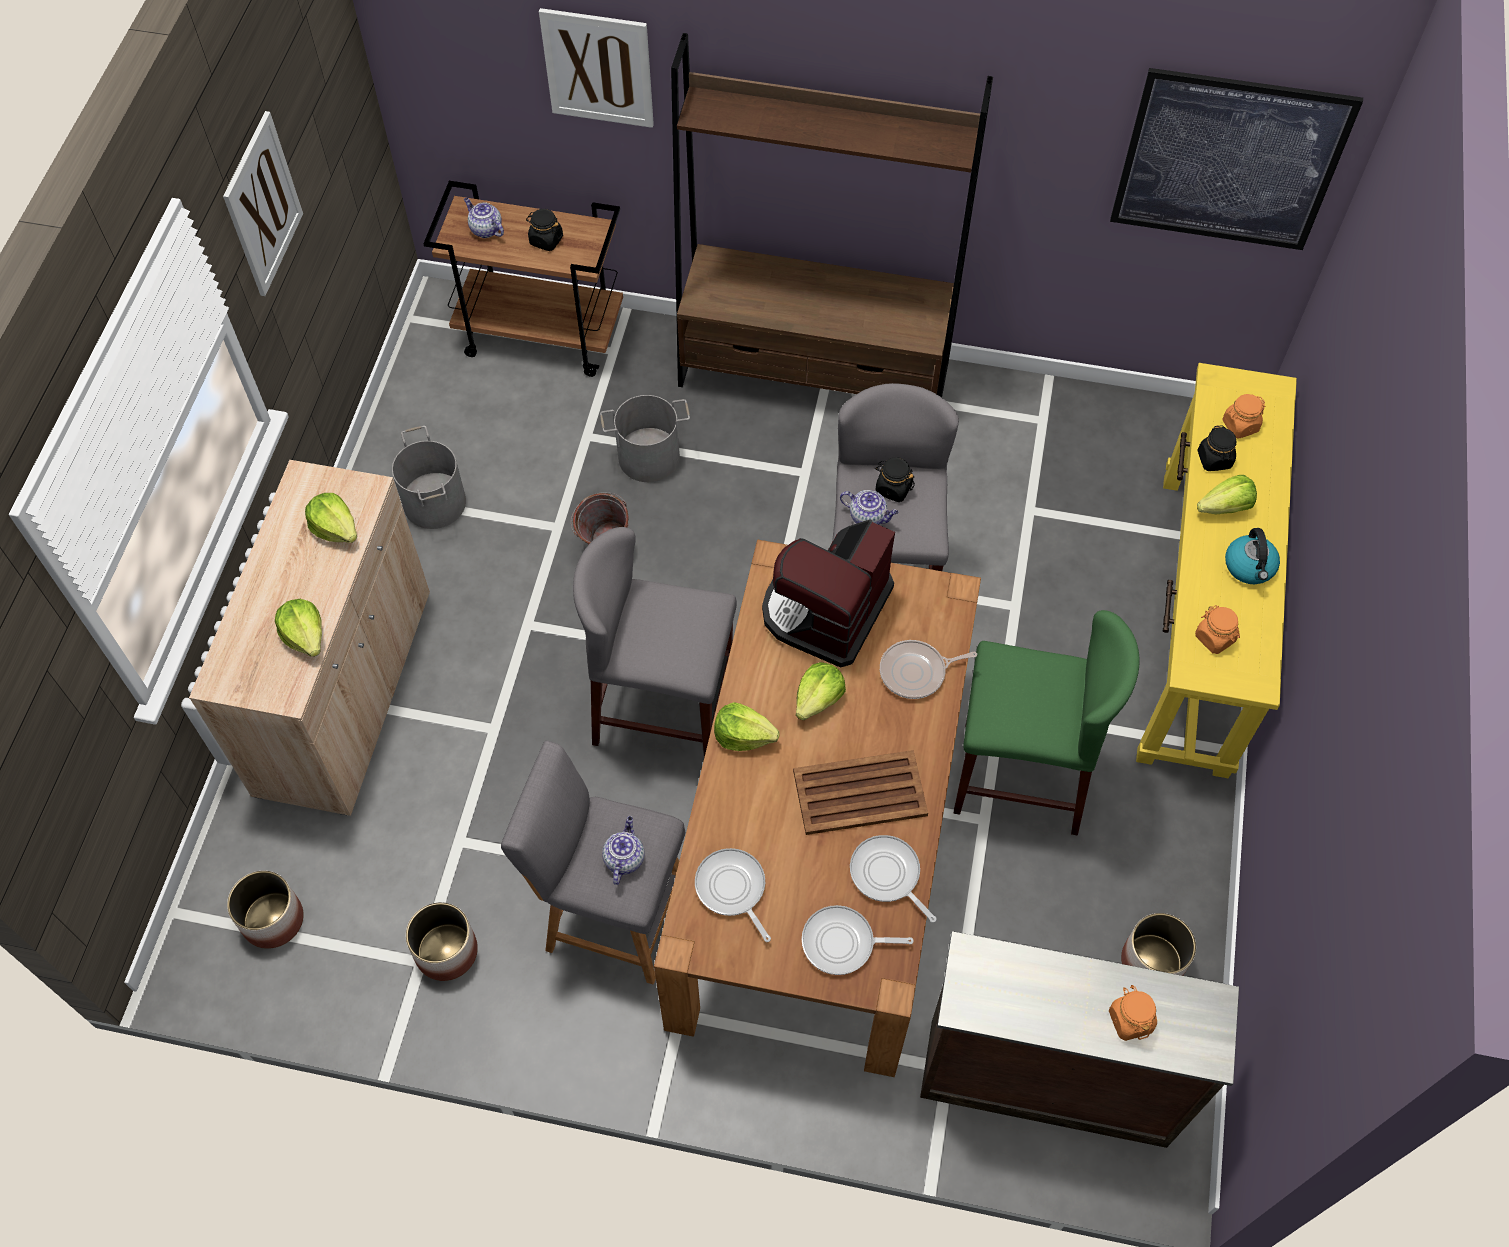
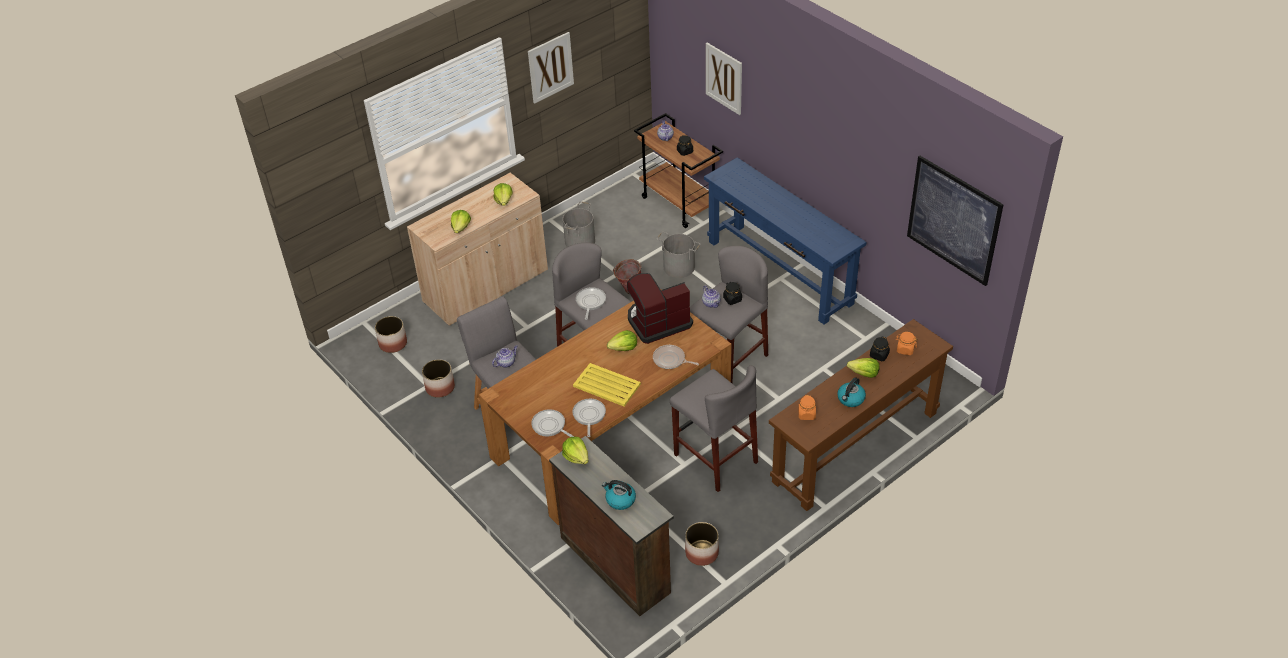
camera: 40 degrees right, 15 degrees down
(732, 889) = (529, 388): frying pan -> frying pan (590, 302)
(743, 735) = (584, 344): lettuce -> lettuce (576, 457)
(814, 375) = (779, 272): brown bookcase -> blue console table
(861, 793) = (607, 385): brown tray -> yellow tray
(1020, 777) = (715, 458): green stool -> grey stool
(1130, 1020) = (620, 500): orange jar -> kettle
(1194, 619) = (855, 447): yellow console table -> brown console table

